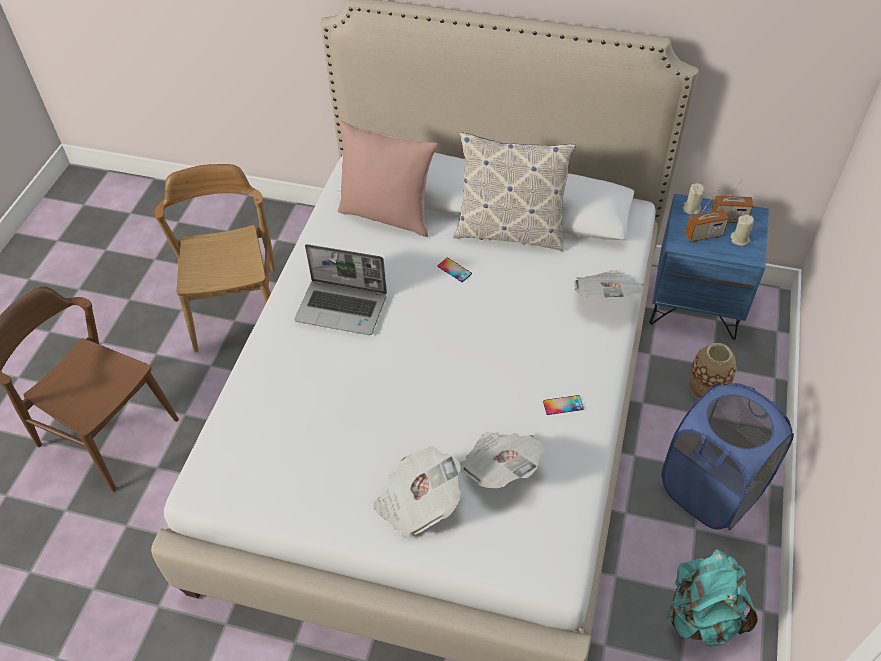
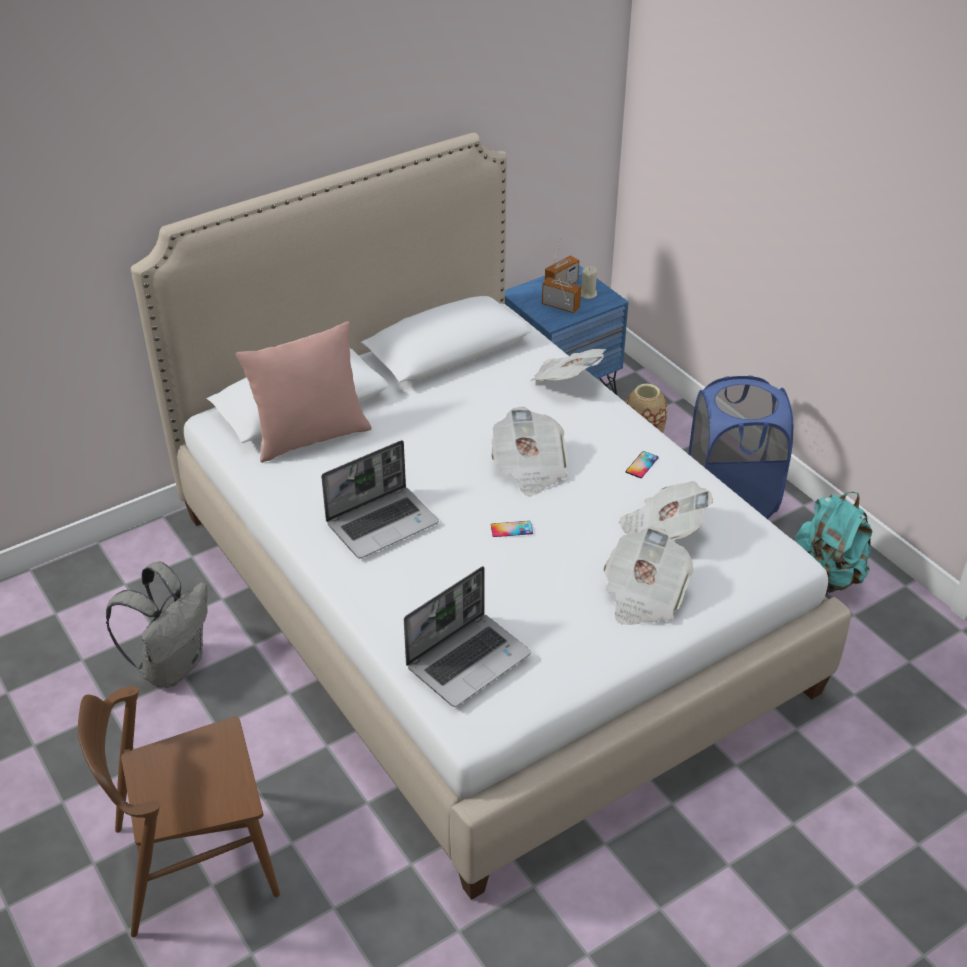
camera: 50 degrees left, 10 degrees down
(237, 309) = (172, 665): brown chair -> grey backpack
(254, 444) = (469, 660): none -> laptop
(454, 270) = (429, 437): phone -> phone (511, 529)
(482, 344) = (529, 469): none -> newspaper
(510, 231) = (430, 384): pillow -> none
(691, 208) = (527, 294): beige candle -> none
(704, 235) = (560, 306): radio -> radio turned 90 degrees counterclockwise

